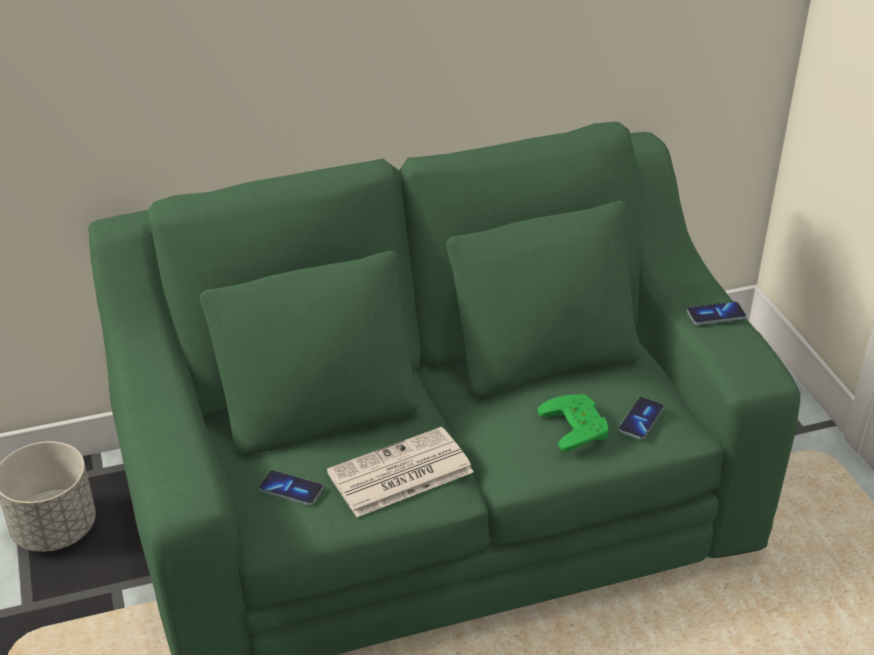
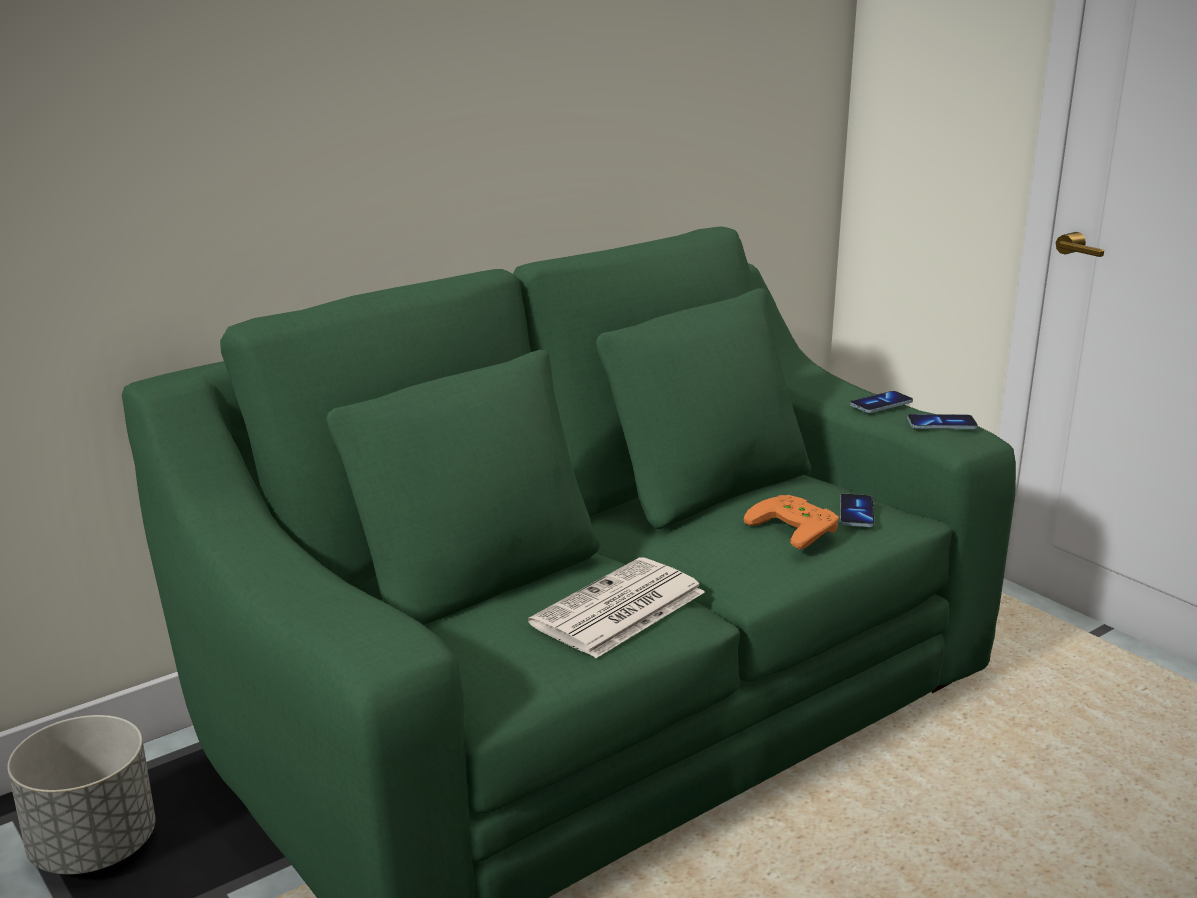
camera: 20 degrees left, 15 degrees down
(291, 489) = (494, 648): phone -> phone (941, 424)
(578, 426) = (797, 526): green game controller -> orange game controller

